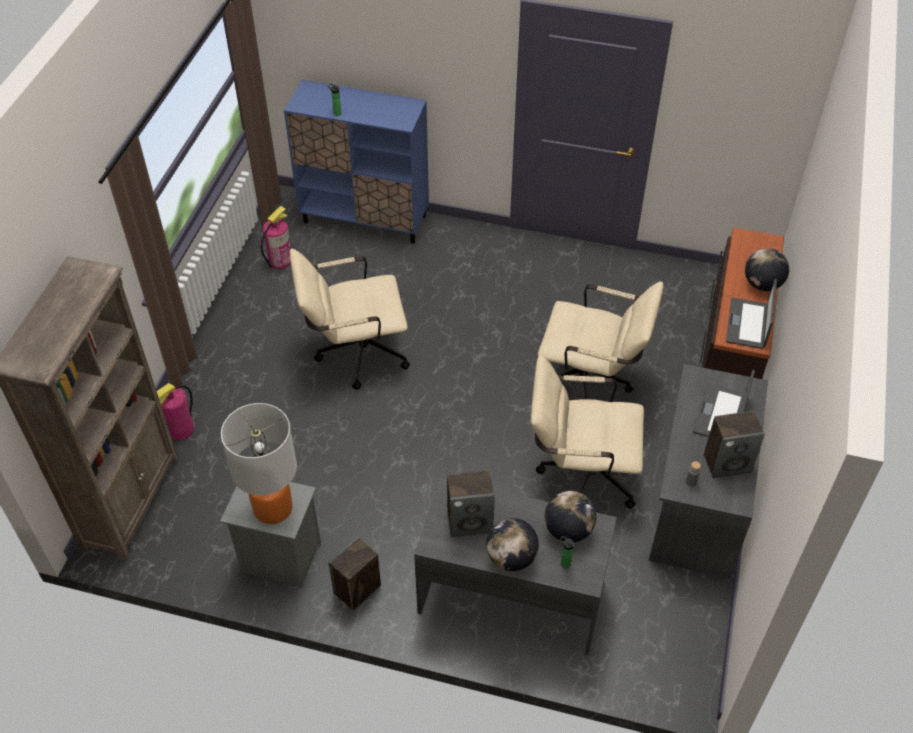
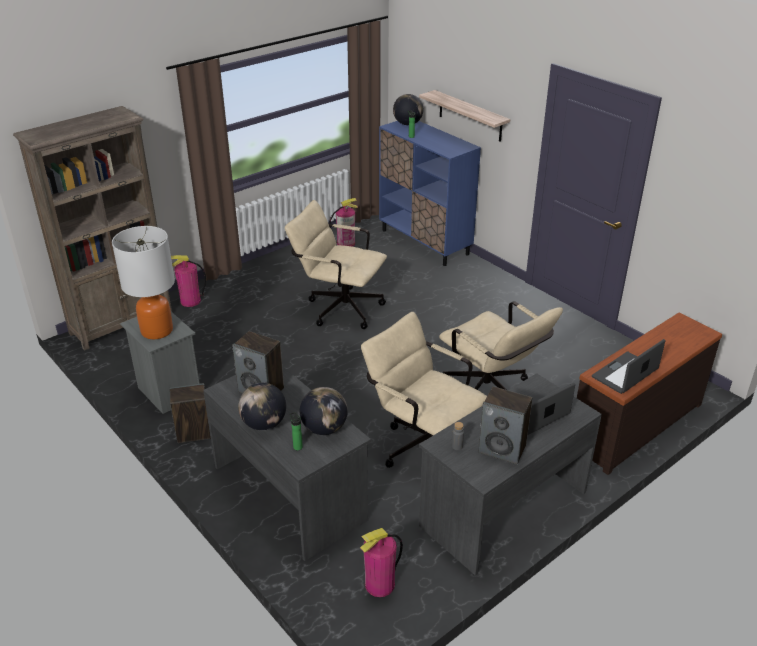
camera: 35 degrees right, 15 degrees down
(403, 67) = (470, 116): none -> shelf
(667, 635) = (380, 584): none -> fire extinguisher
(762, 284) = (667, 355): globe -> globe (407, 124)

